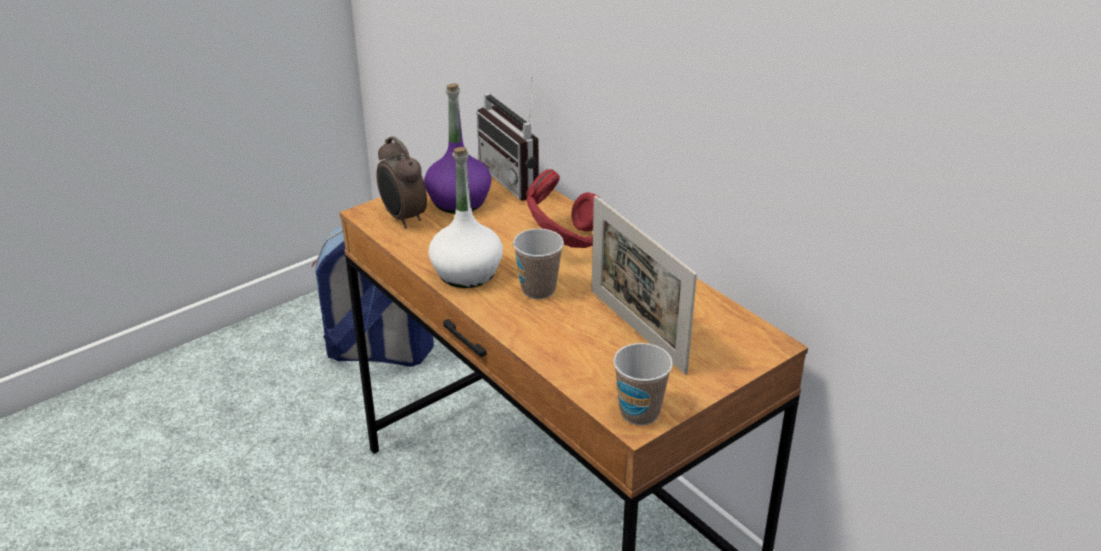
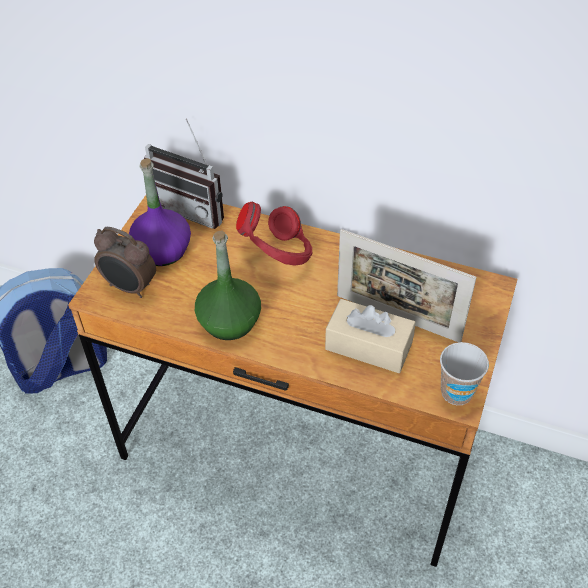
camera: 30 degrees left, 15 degrees up
(466, 273) = (229, 321): white bottle -> green bottle
(538, 290) = (297, 312): cup -> none
(584, 341) = (368, 346): none -> beige tissue box

